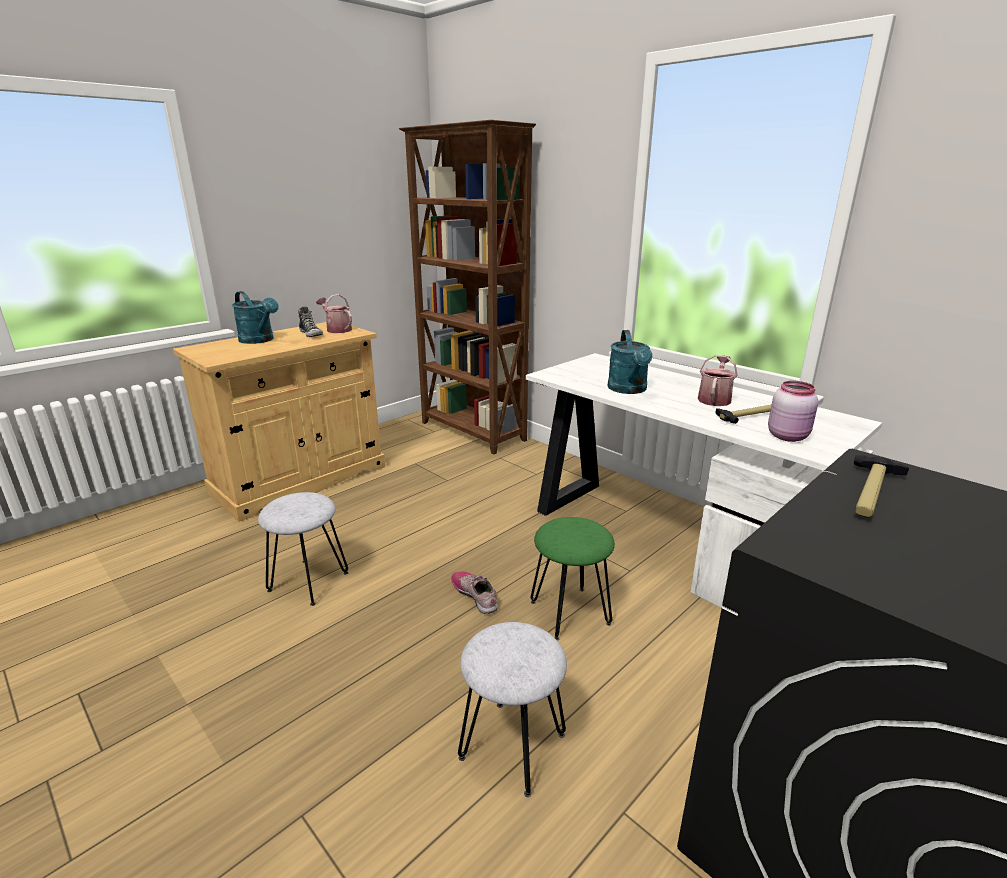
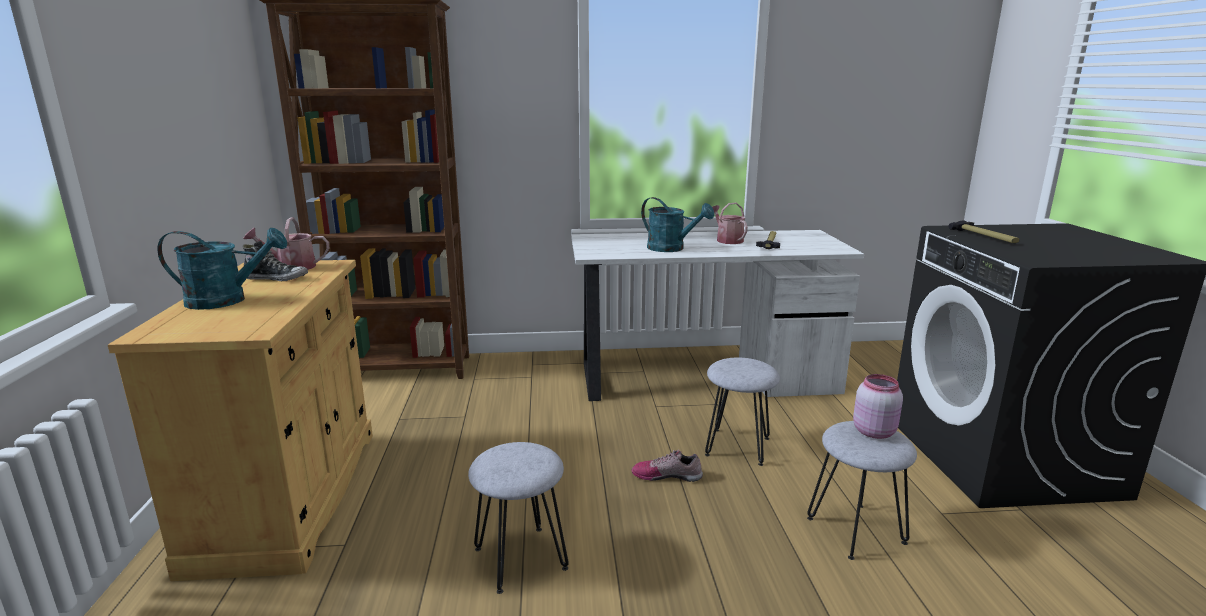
camera: 50 degrees left, 5 degrees down
(569, 613) = (737, 447): green stool -> grey stool
(788, 436) = (812, 247): pink jar -> pink jar (874, 431)

